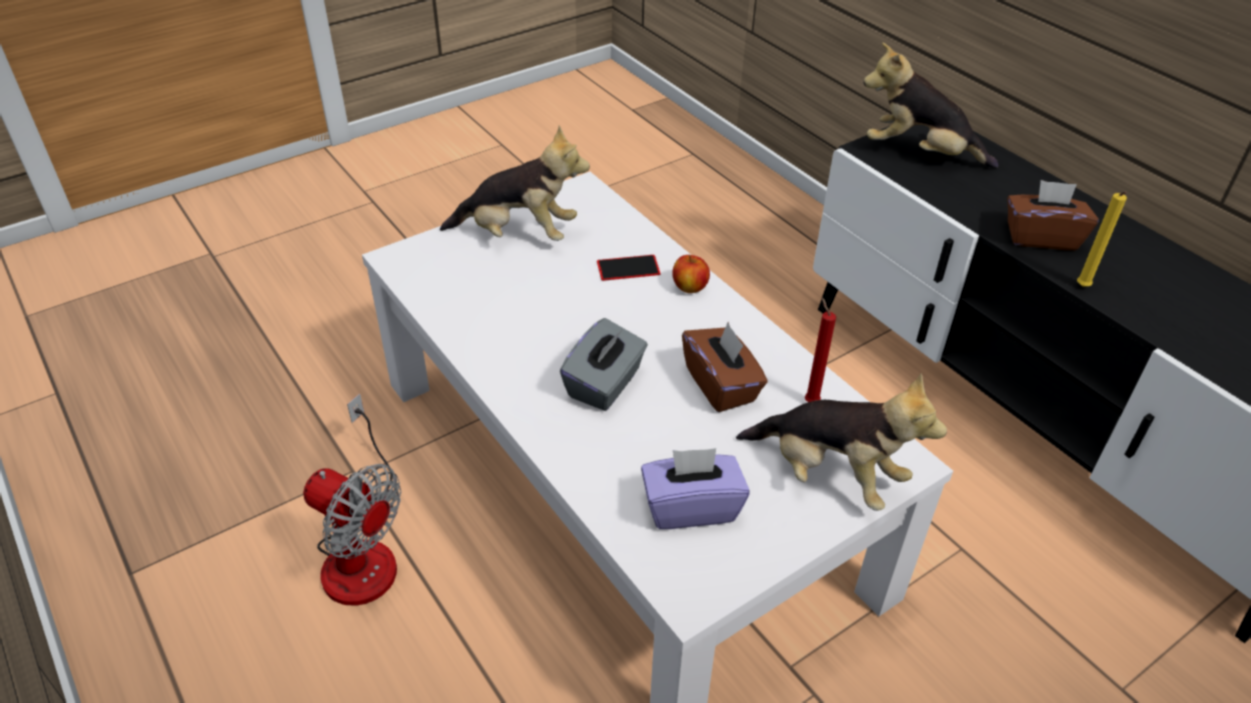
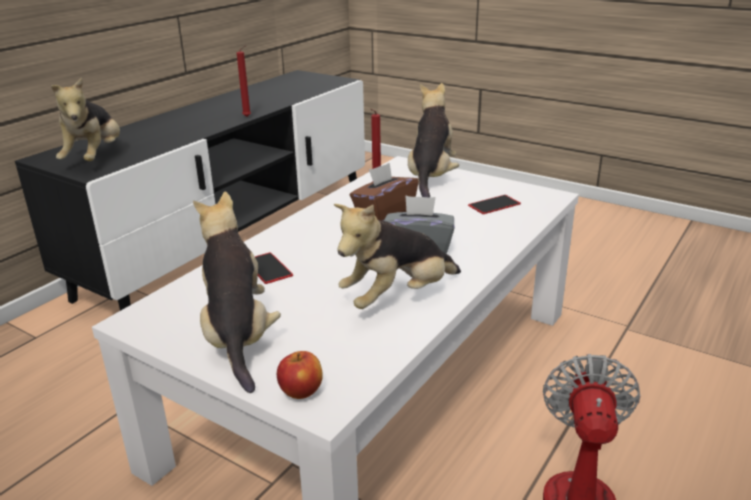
camera: 110 degrees left, 15 degrees down
(512, 336) = (397, 297): none -> plush toy
(690, 288) = (281, 239): apple -> apple (301, 392)
(691, 507) = (494, 204): purple tissue box -> phone
(1041, 237) = (199, 126): brown tissue box -> none
(1082, 288) = (248, 117): yellow candle -> red candle

